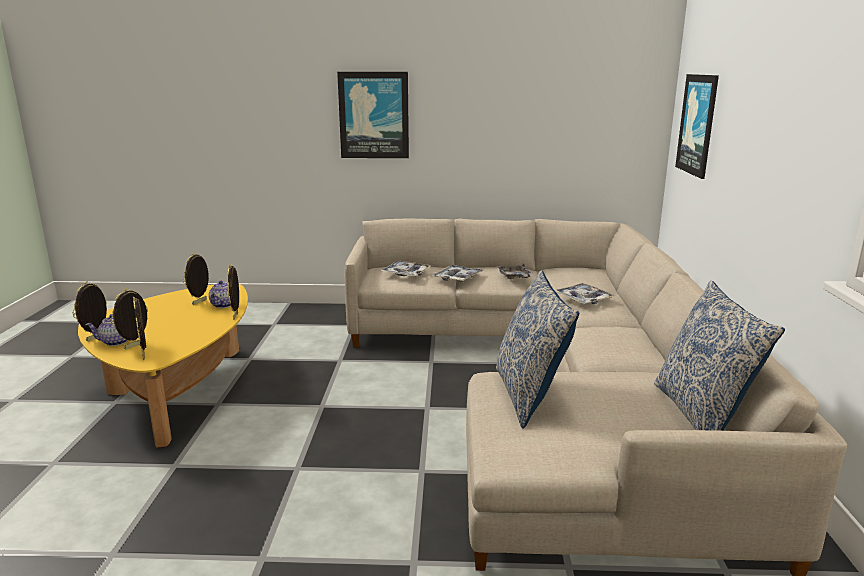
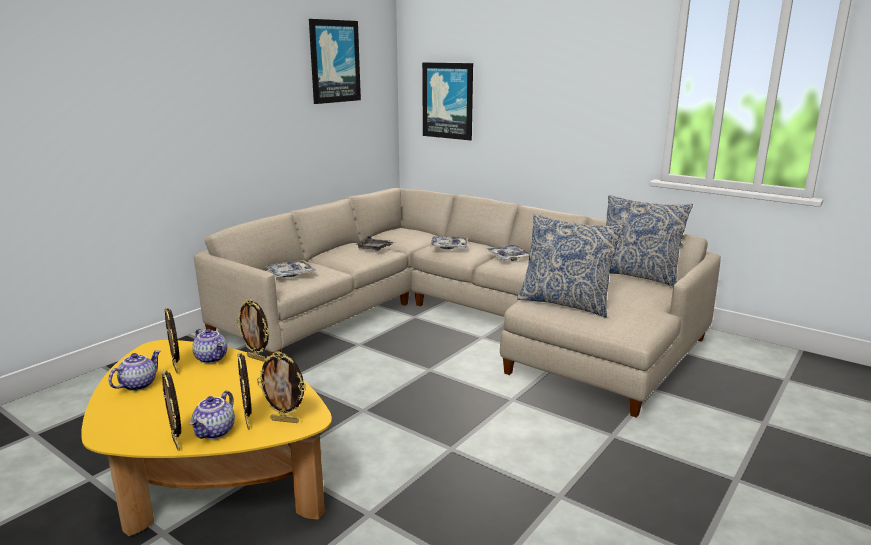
camera: 55 degrees left, 0 degrees up
(169, 302) = (138, 384): none -> teapot
(374, 115) = (179, 115): picture -> picture (334, 61)
(457, 278) = (335, 263): tray -> tray (508, 257)

